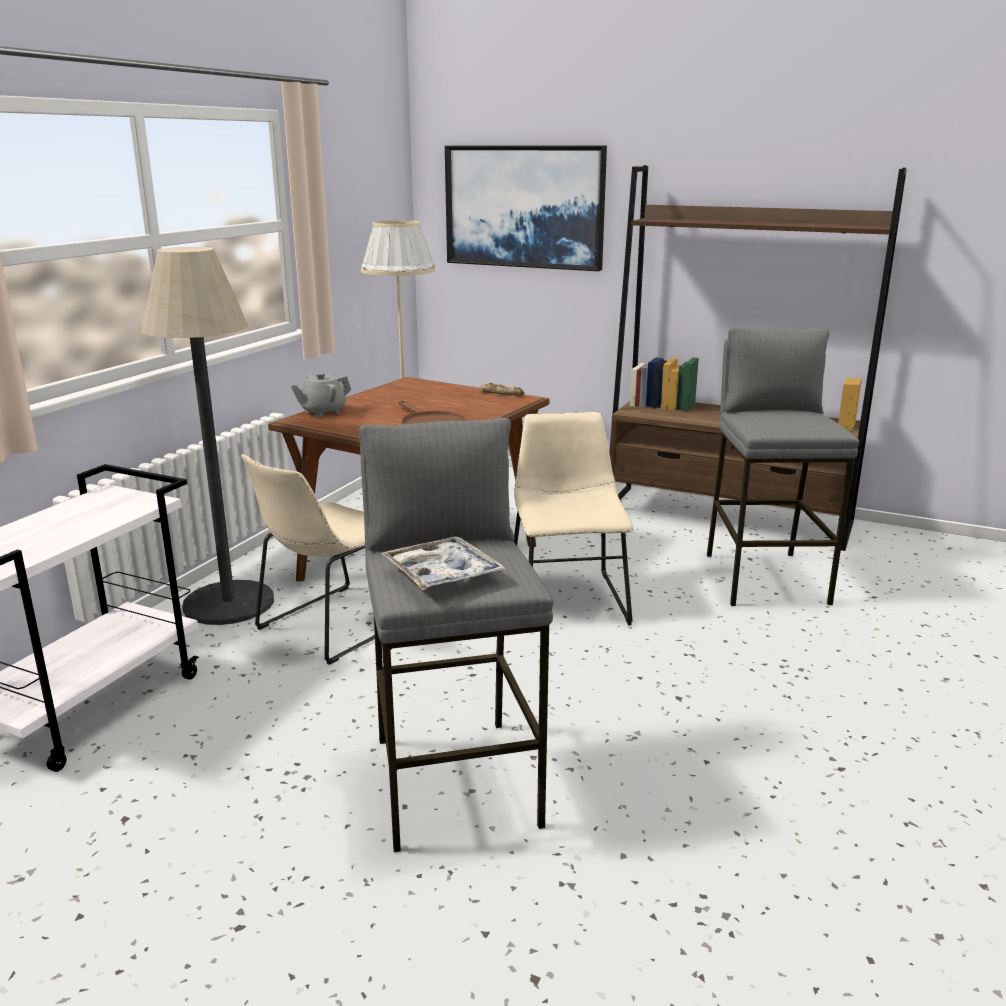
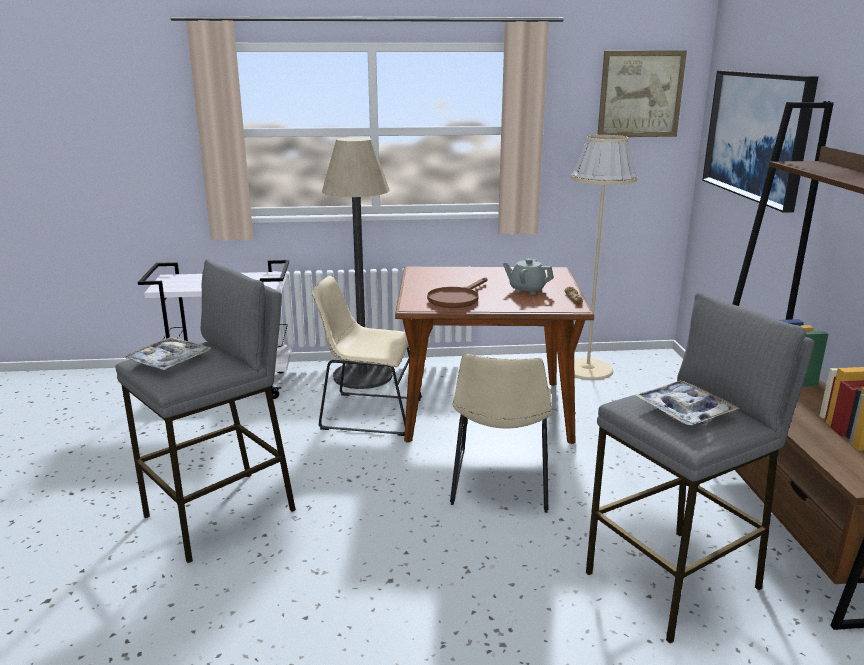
camera: 60 degrees right, 0 degrees up
(322, 412) = (442, 270): grey teapot -> grey teapot (527, 290)
(374, 174) = (640, 94): none -> picture
(566, 598) = (500, 483): beige chair -> beige chair turned 135 degrees clockwise
(789, 419) = (684, 411): none -> tray

